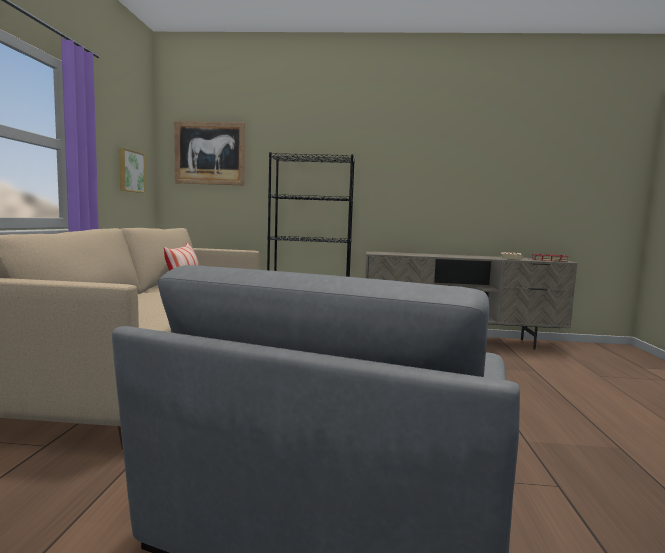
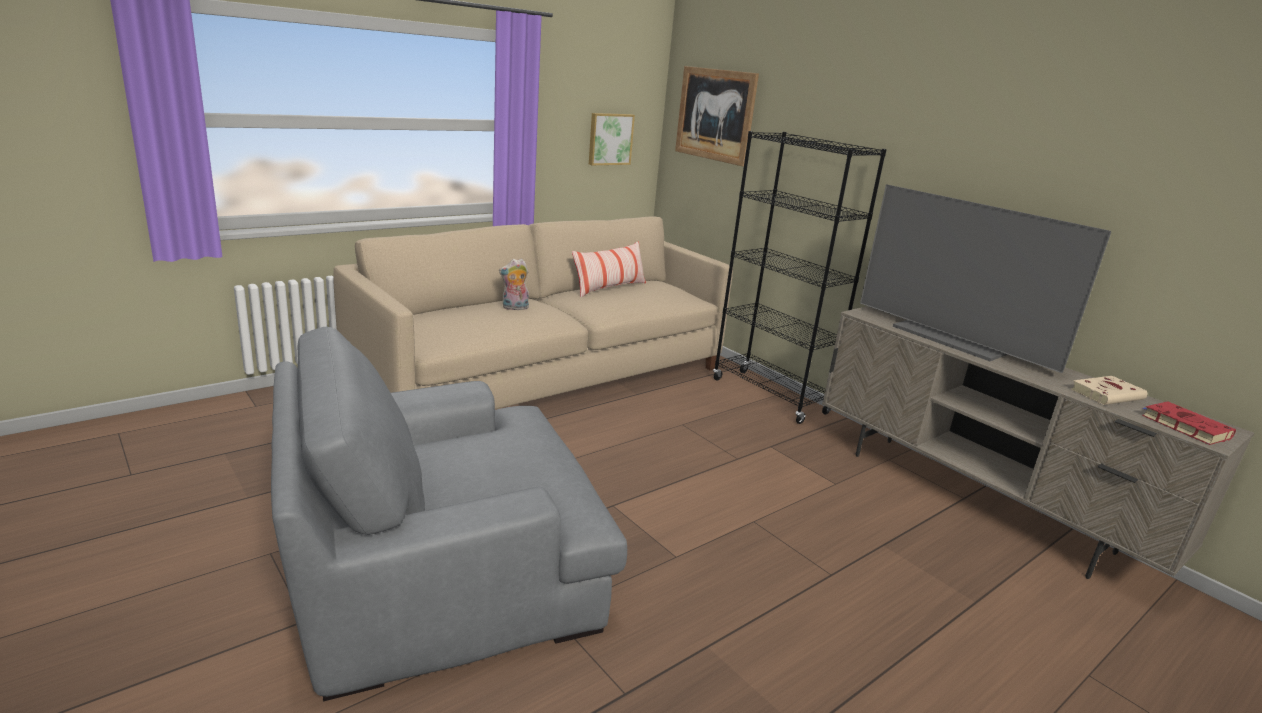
camera: 45 degrees right, 15 degrees up
(151, 295) = (514, 308): none -> plush toy
(427, 254) = (953, 339): none -> television

